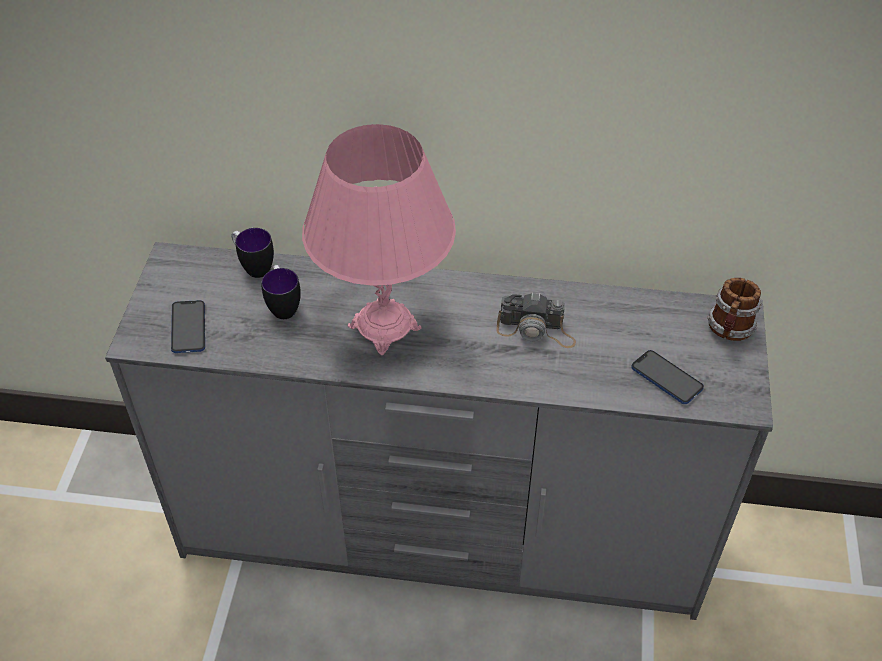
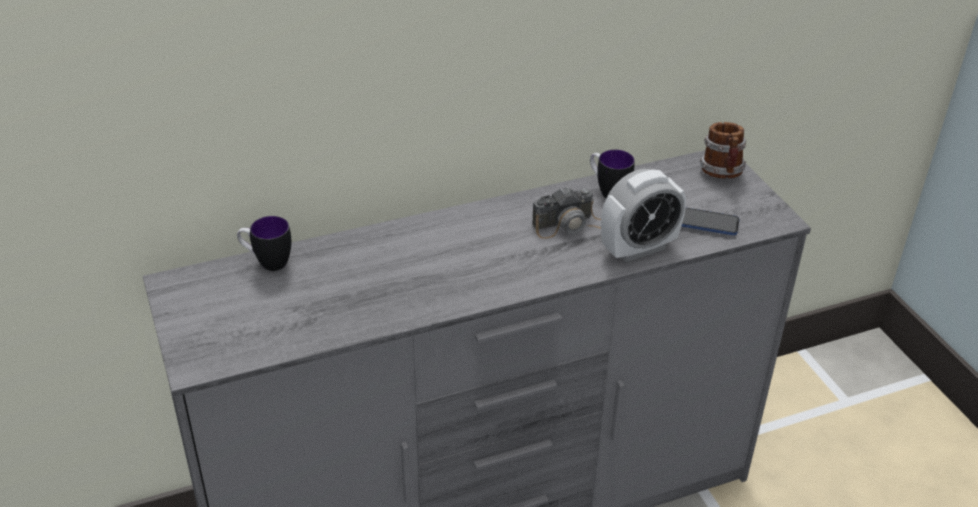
camera: 30 degrees left, 10 degrees down
(188, 328) = (242, 334): phone -> none
(283, 305) = (324, 283): mug -> mug (607, 191)
(384, 327) = (436, 267): pink table lamp -> none
(579, 381) = (638, 249): none -> alarm clock

